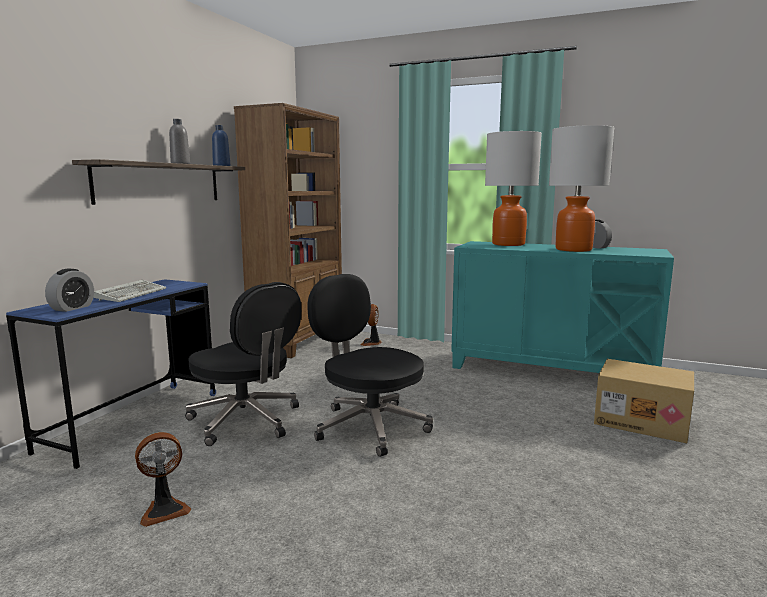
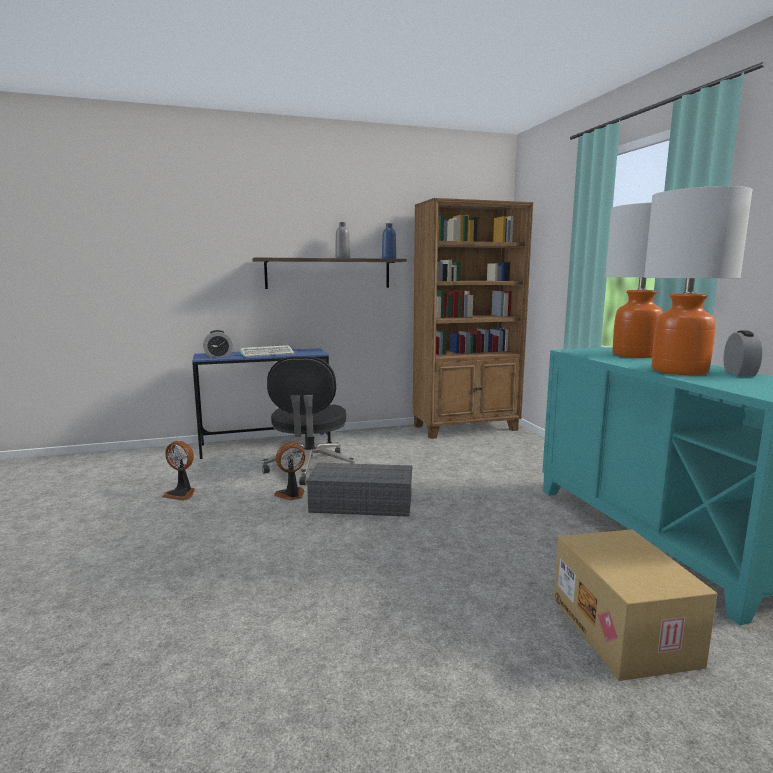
camera: 50 degrees right, 0 degrees up
(369, 426) = (363, 503): black office chair -> grey storage box
(371, 343) = (522, 447): fan -> fan (291, 495)

